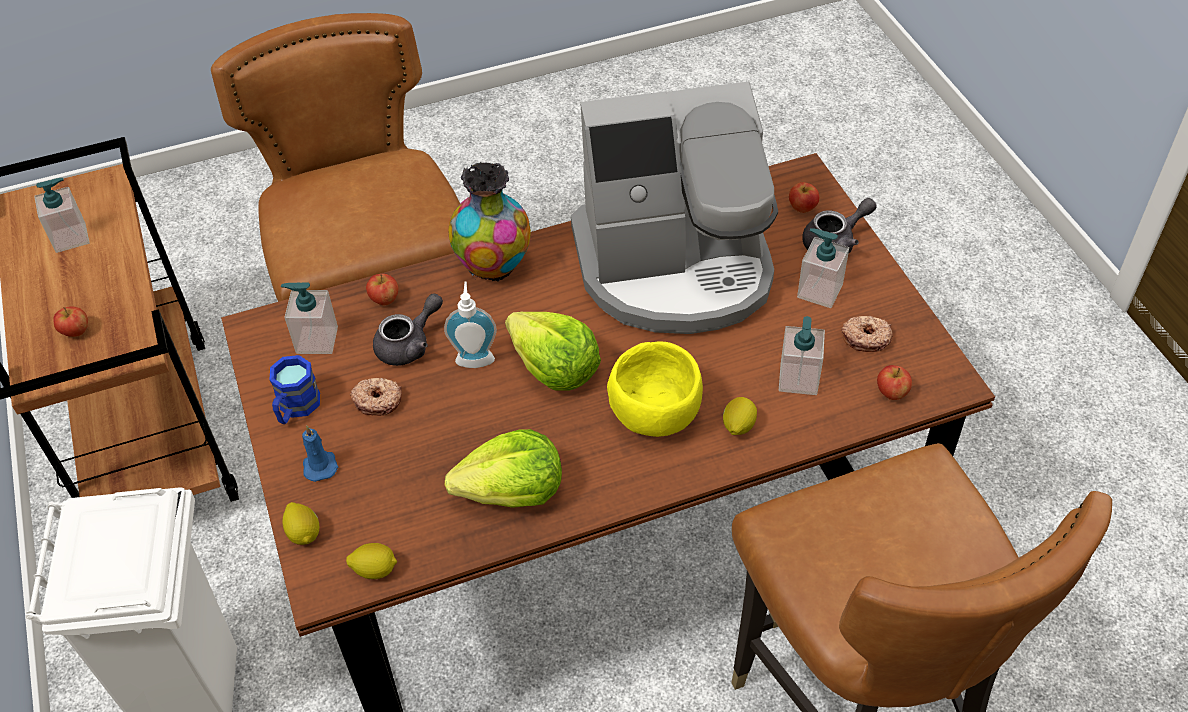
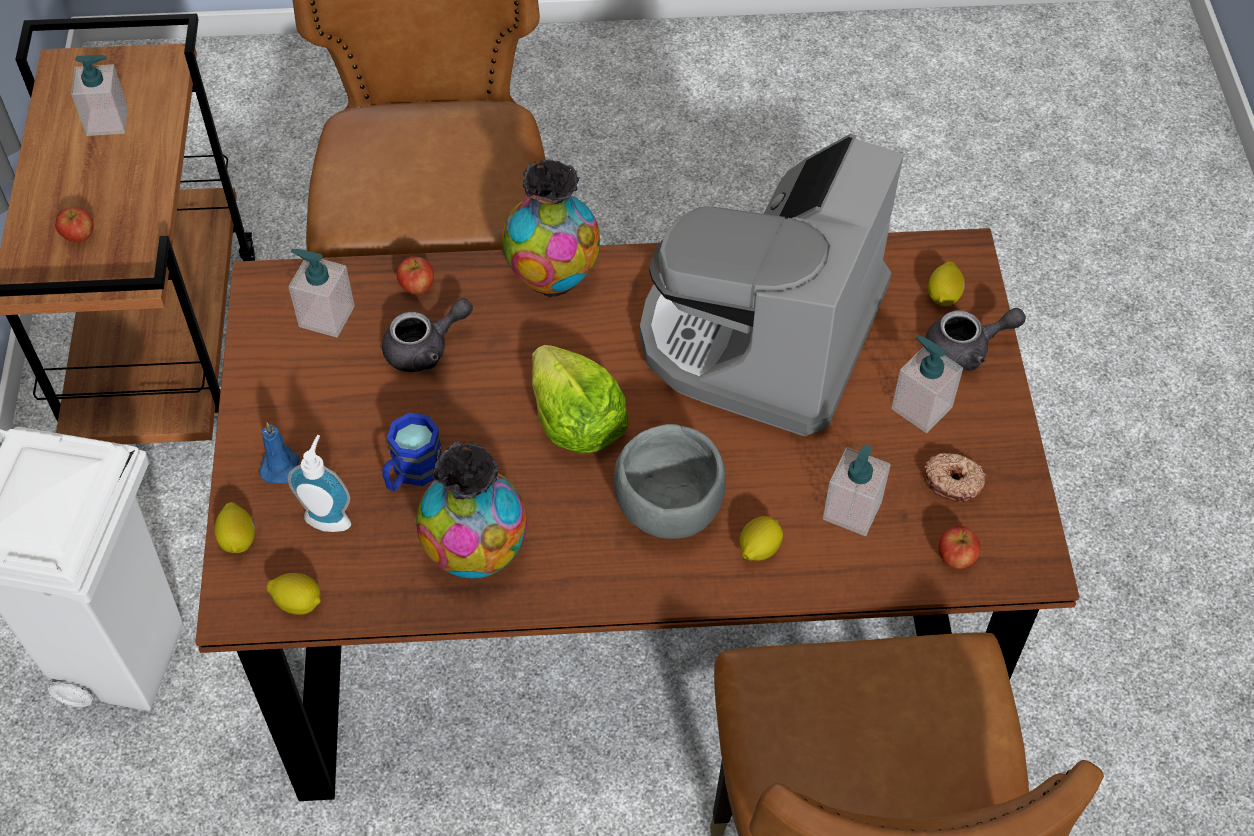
camera: 15 degrees right, 5 degrees up
(296, 408) = (277, 392): blue mug -> blue mug (411, 473)
(378, 400) = (368, 407): donut -> none
(475, 357) = (492, 383): soap dispenser -> soap dispenser (329, 516)
(513, 492) = (476, 556): lettuce -> vase
(657, 415) = (671, 510): yellow bowl -> grey bowl
(675, 267) = (762, 333): coffee machine -> coffee machine turned 105 degrees clockwise
(802, 208) = (944, 296): apple -> lemon

